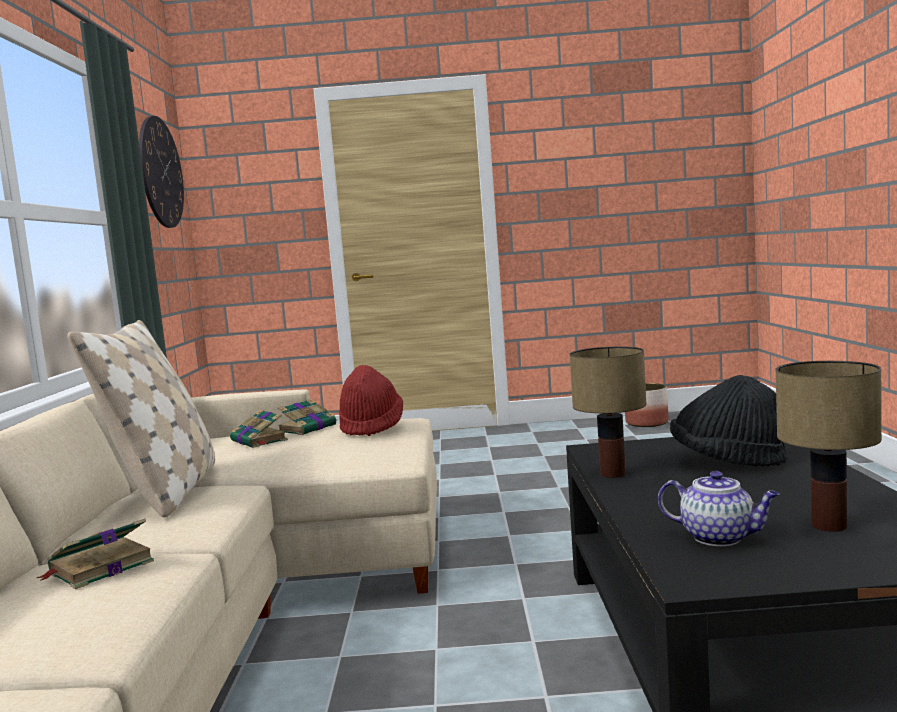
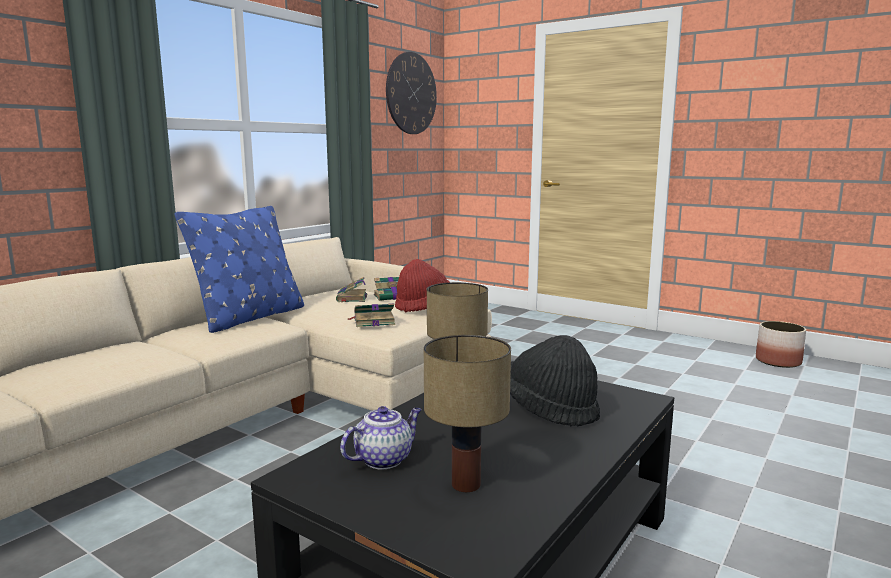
camera: 35 degrees right, 5 degrees up
(99, 568) = (133, 351): book -> book (373, 322)
(167, 491) = (250, 317): beige pillow -> blue pillow
(719, 537) = (384, 459): teapot -> teapot turned 105 degrees counterclockwise

